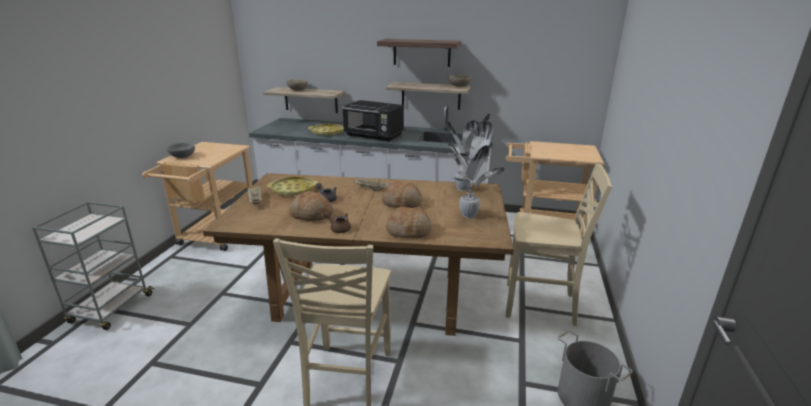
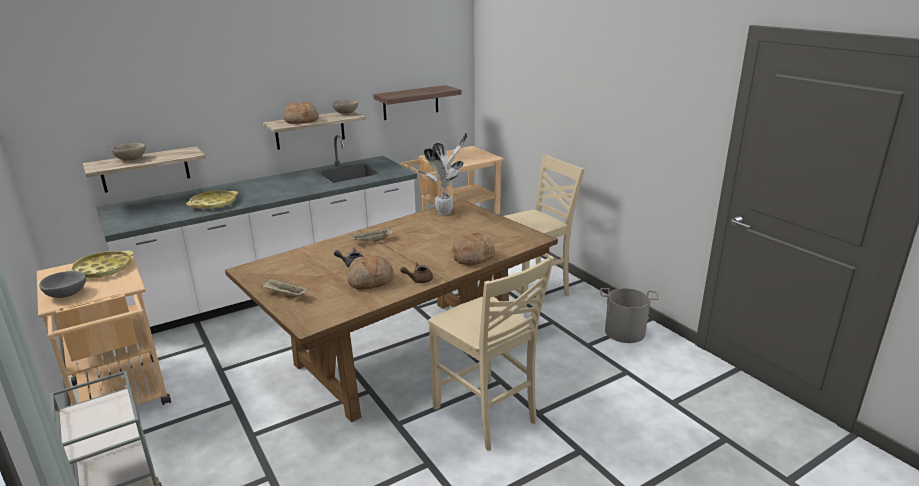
camera: 45 degrees left, 0 degrees up
(293, 190) = (299, 271): yellow tray -> yellow tray (103, 269)
(374, 136) = (279, 192): black microwave -> none
(402, 203) = (423, 241): bread -> bread (302, 121)
(421, 52) = (292, 82): shelf -> shelf (411, 102)
(469, 214) = (487, 228): potted plant -> none

